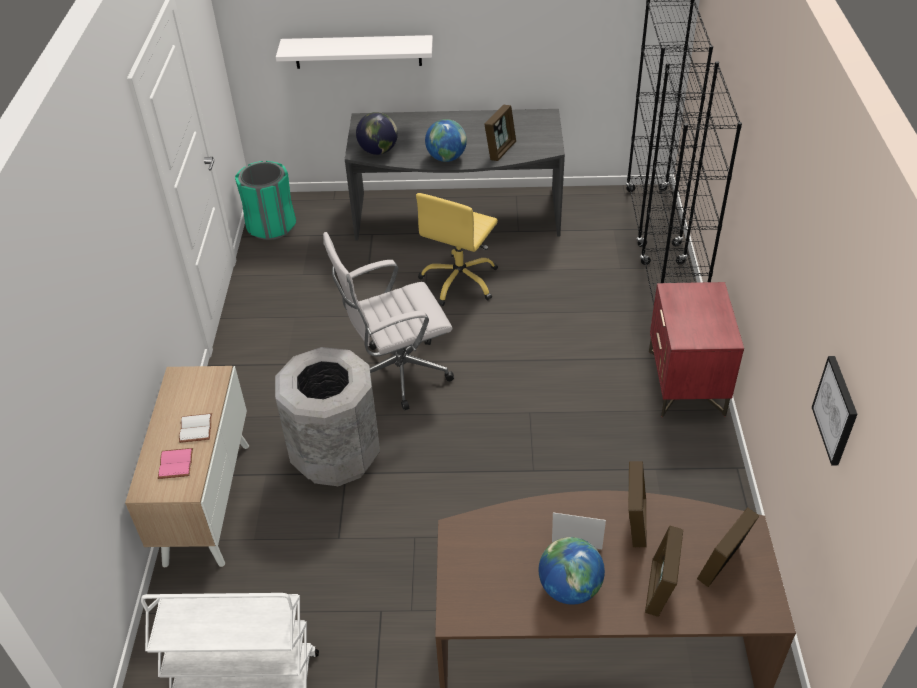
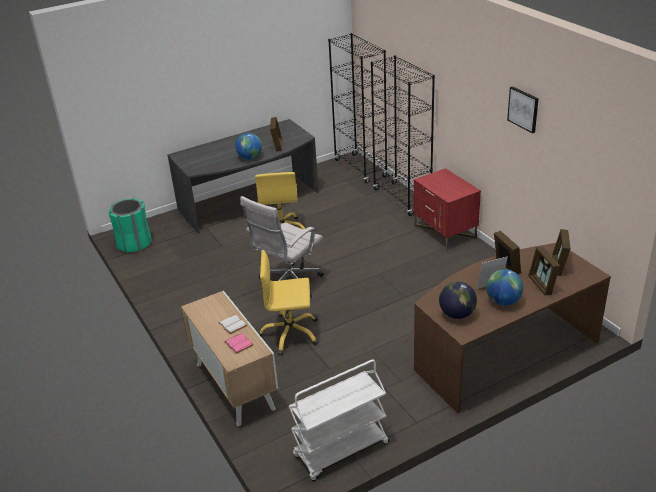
camera: 30 degrees left, 10 degrees down
(335, 455) = (290, 334): grey trash can -> yellow office chair
(358, 52) = (166, 112): white shelf -> none
(378, 151) = (205, 166): globe -> globe (457, 314)
(836, 410) = (577, 167): picture -> picture (523, 109)

